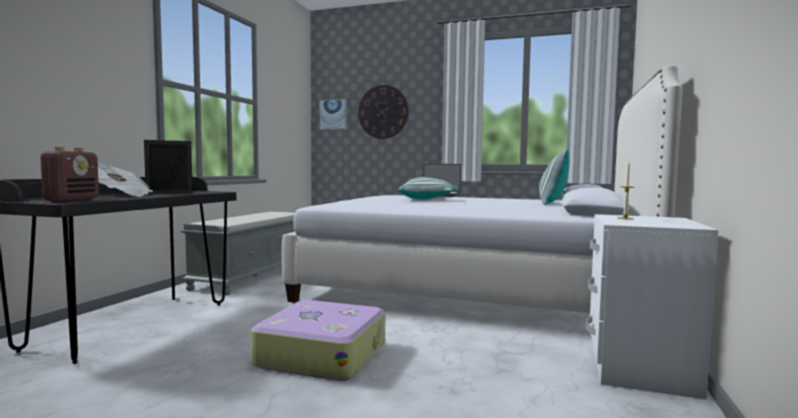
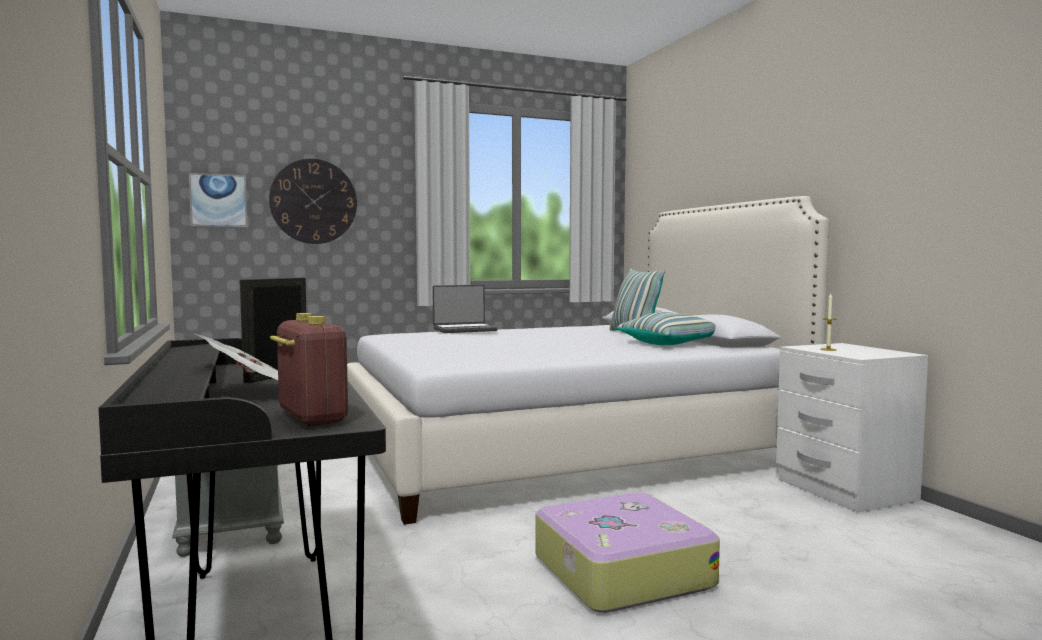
camera: 40 degrees left, 0 degrees up
(428, 199) = (492, 338): pillow -> pillow (670, 343)

